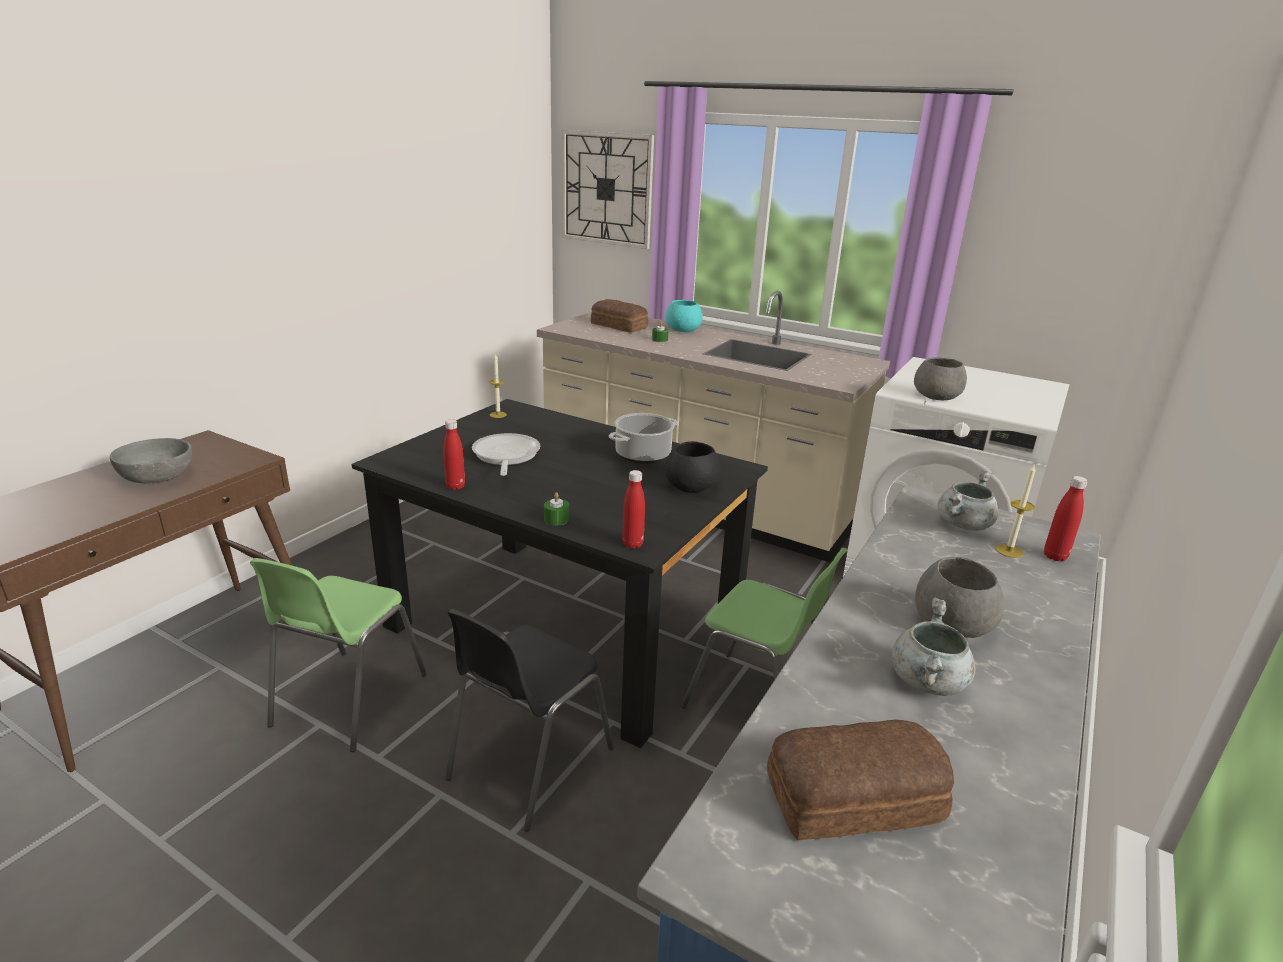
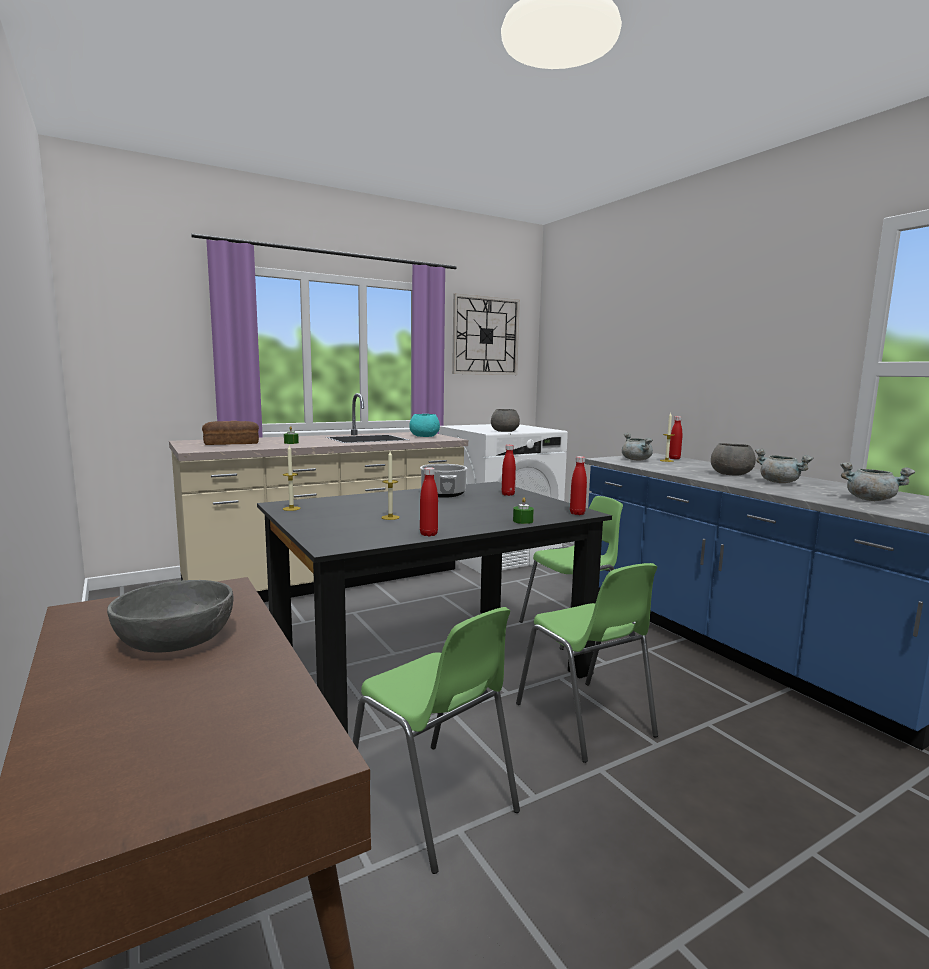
camera: 60 degrees left, 15 degrees down
(505, 457) = (390, 517): frying pan -> candle
(528, 763) = (585, 720): black chair -> green chair
(606, 189) = (141, 329): wall clock -> wall clock (485, 336)
(683, 330) = (281, 438): turquoise bowl -> turquoise bowl (425, 436)
(690, 487) = (508, 494): black bowl -> red bottle
(857, 800) = (871, 500): bread -> grey cooking pot

